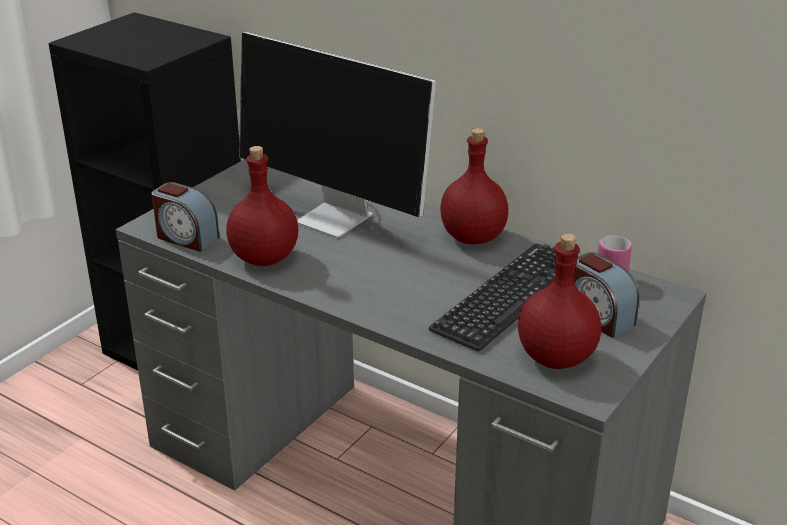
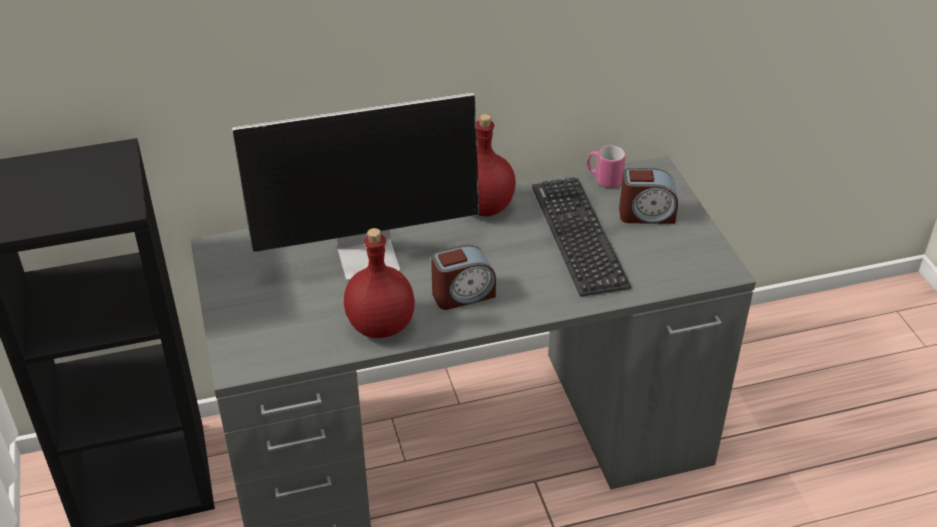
camera: 50 degrees left, 10 degrees up
(186, 238) = (289, 353): alarm clock -> alarm clock (463, 294)
(557, 357) = (672, 259): red bottle -> none

